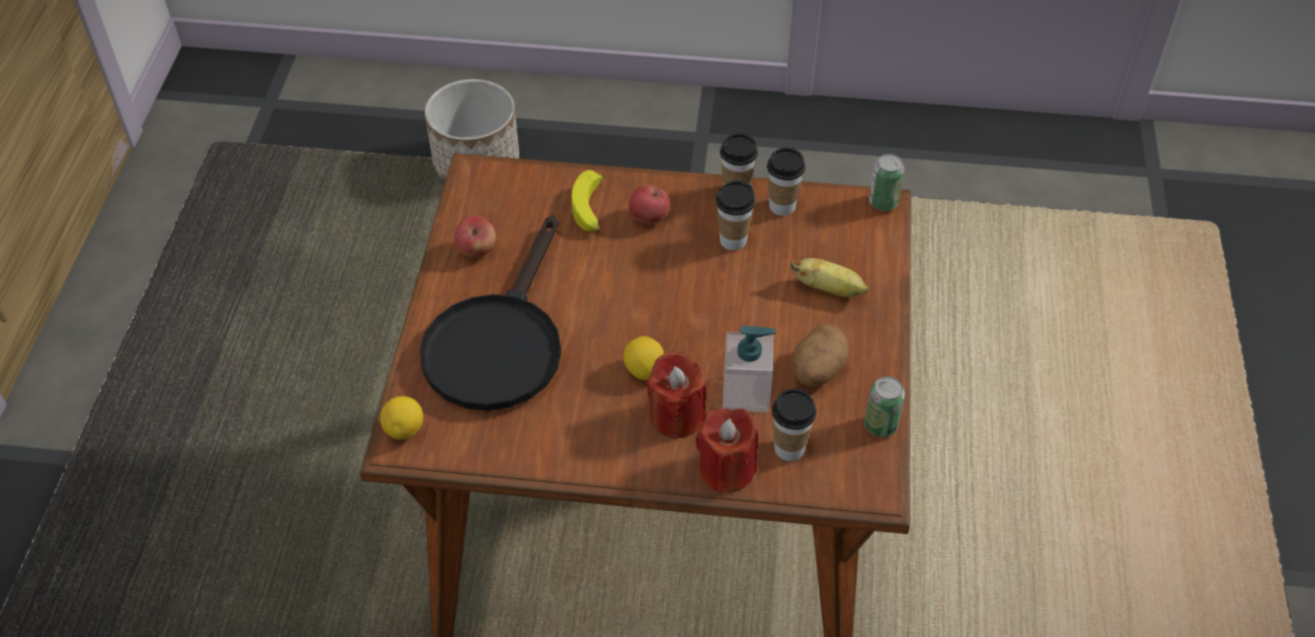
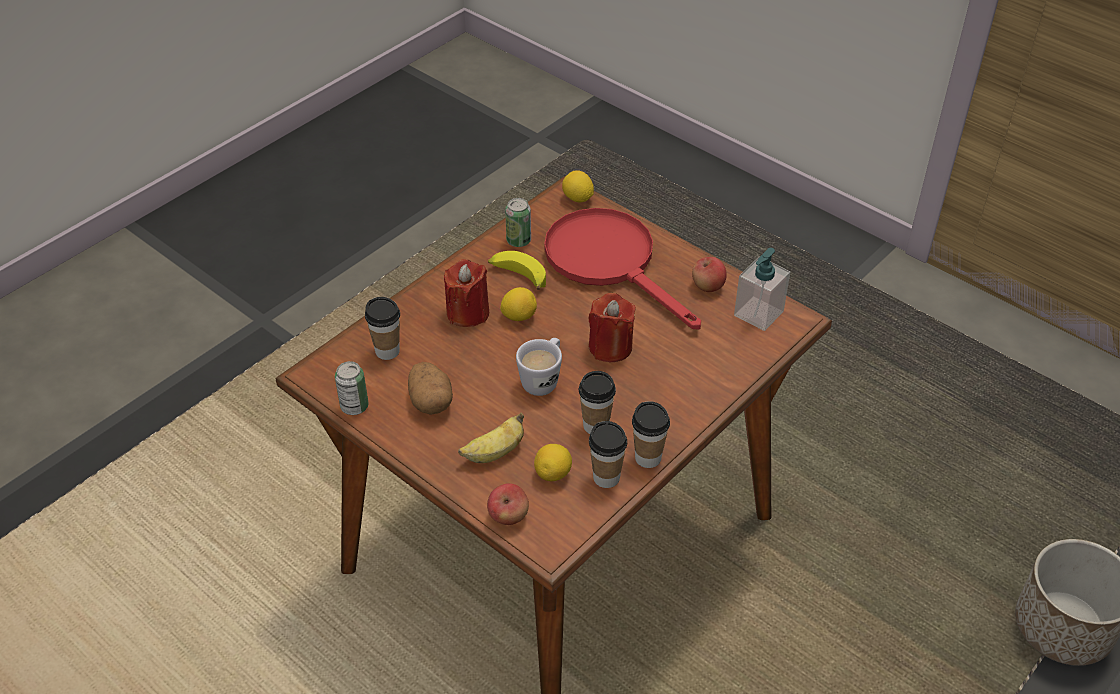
camera: 125 degrees right, 5 degrees down
(499, 342) = (610, 262): black frying pan -> red frying pan
(591, 209) = (700, 362): banana -> banana (518, 276)
(649, 218) = (663, 390): apple -> apple (508, 516)
(712, 305) = (543, 379): none -> white mug
(726, 470) = (404, 314): red candle -> red candle (610, 347)
(746, 393) = (450, 355): soap dispenser -> soap dispenser (758, 314)
(811, 240) = (553, 474): none -> lemon
(883, 202) = (551, 549): can -> can (518, 241)

